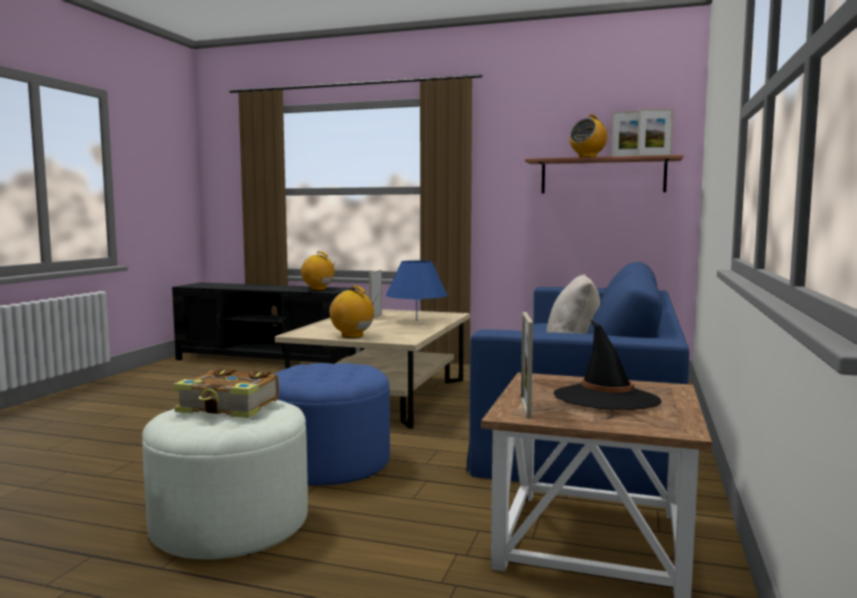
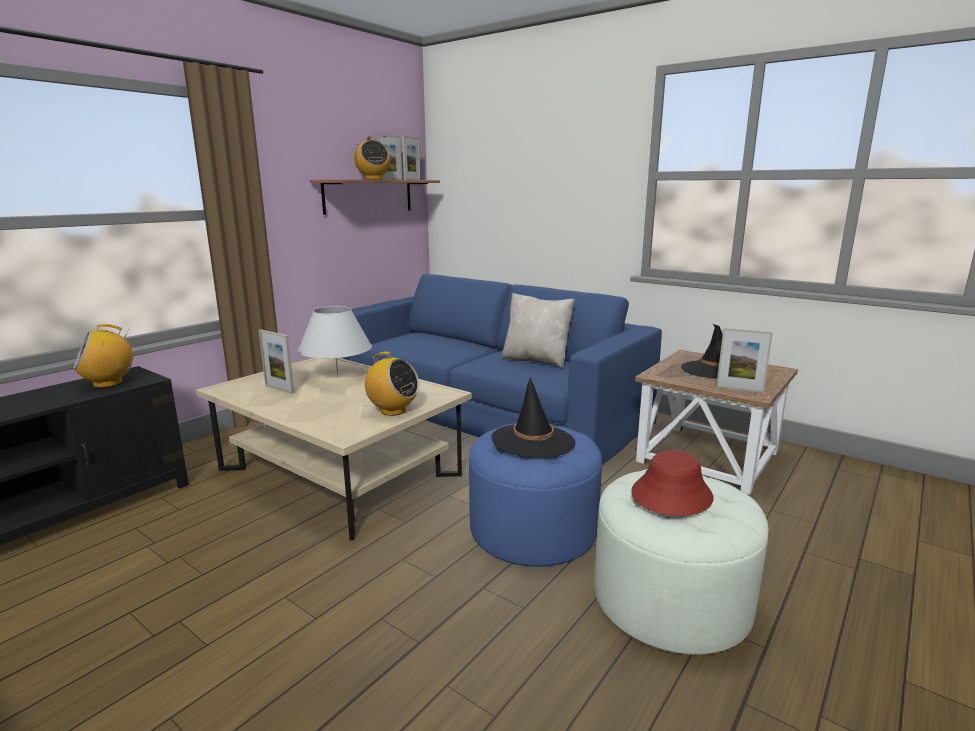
camera: 70 degrees left, 10 degrees up
(229, 407) = (671, 495): book -> red hat
(327, 371) = (533, 441): none -> black hat
(352, 336) = (392, 410): radio -> radio turned 120 degrees counterclockwise
(416, 321) = (338, 377): blue table lamp -> white table lamp

